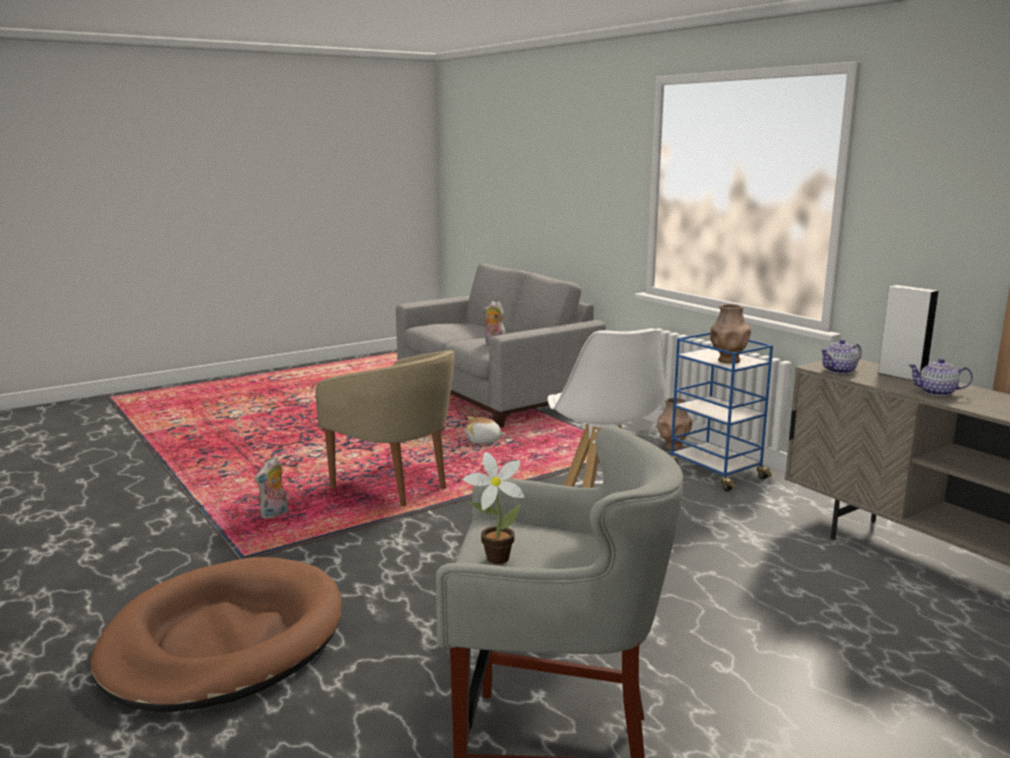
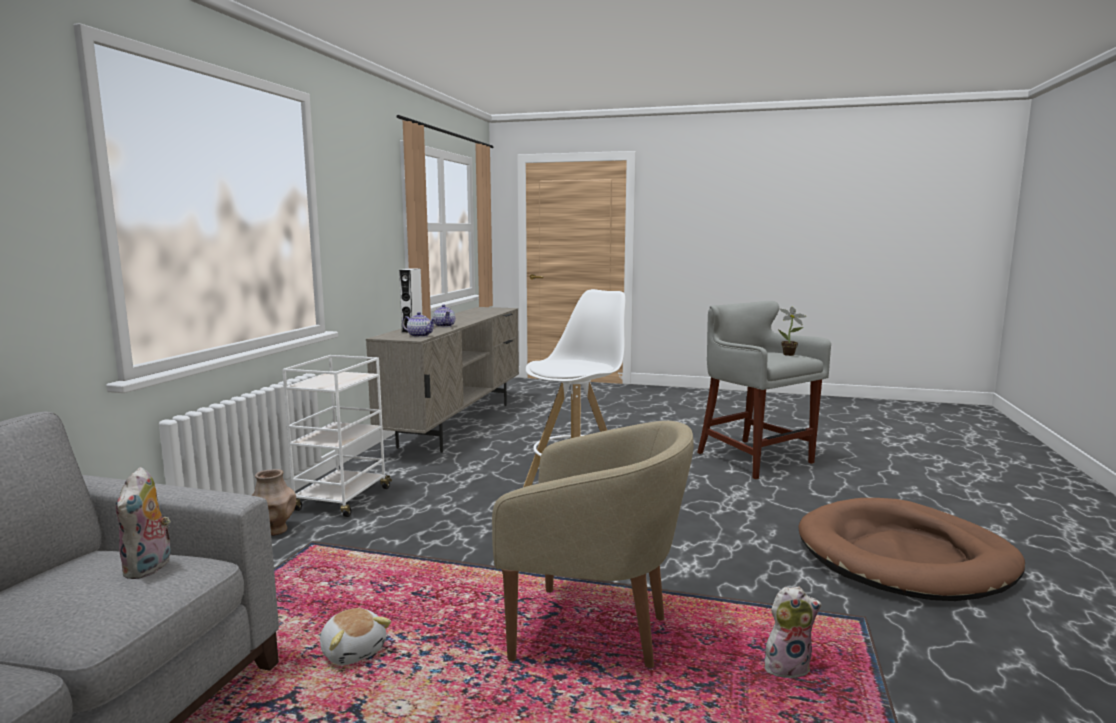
camera: 130 degrees left, 5 degrees down
(395, 486) = (594, 633): beige armchair -> beige armchair turned 105 degrees clockwise
(715, 472) = (342, 500): blue cart -> white cart
(728, 361) = (347, 377): brown vase -> none

